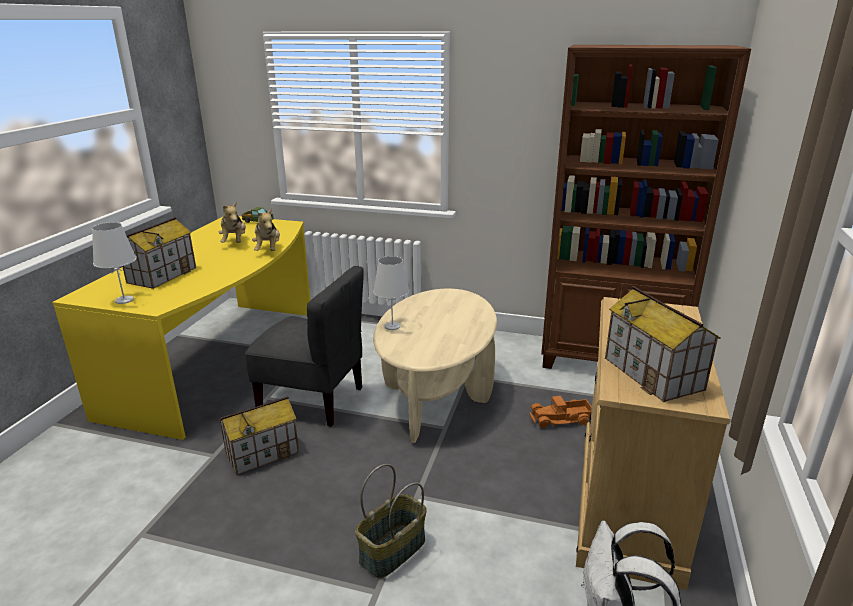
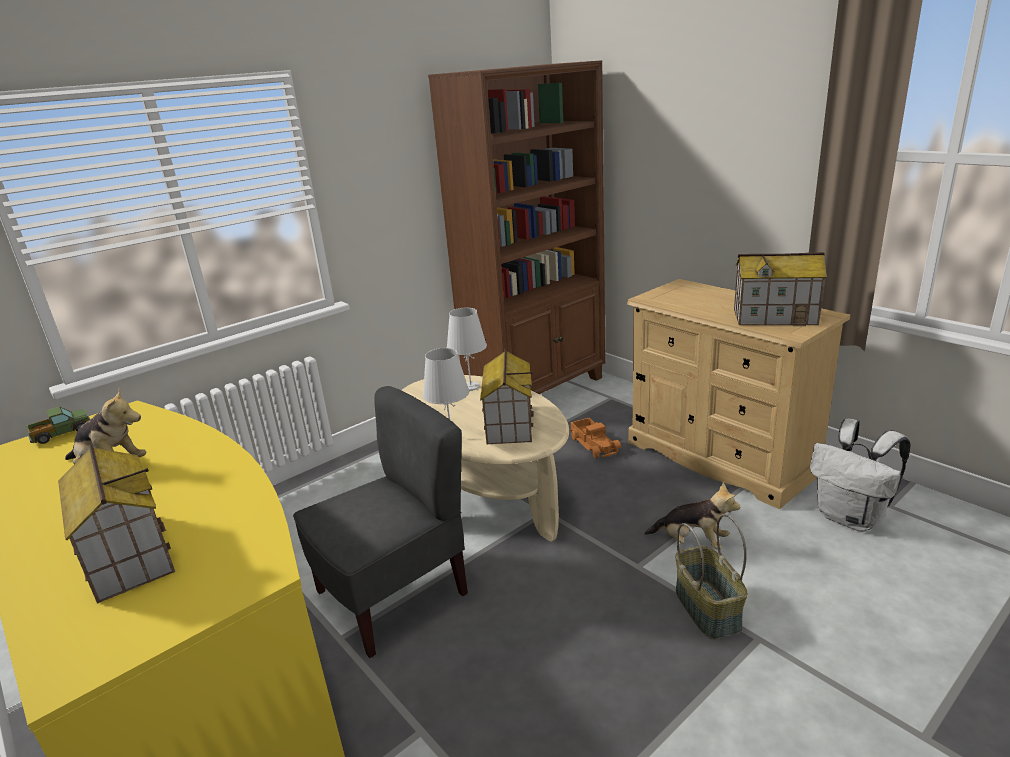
camera: 55 degrees left, 0 degrees up
(124, 300) = (178, 611): white table lamp -> white table lamp (471, 387)
(262, 452) = (461, 673): toy house -> toy house (509, 424)
(268, 250) = (198, 442): plush toy -> plush toy (692, 542)
(561, 419) = (595, 444): toy truck -> toy truck turned 45 degrees counterclockwise

